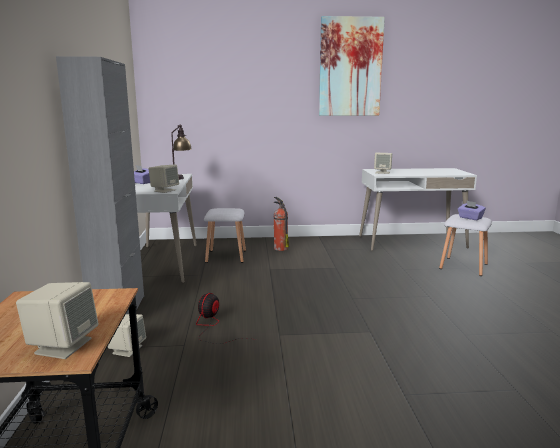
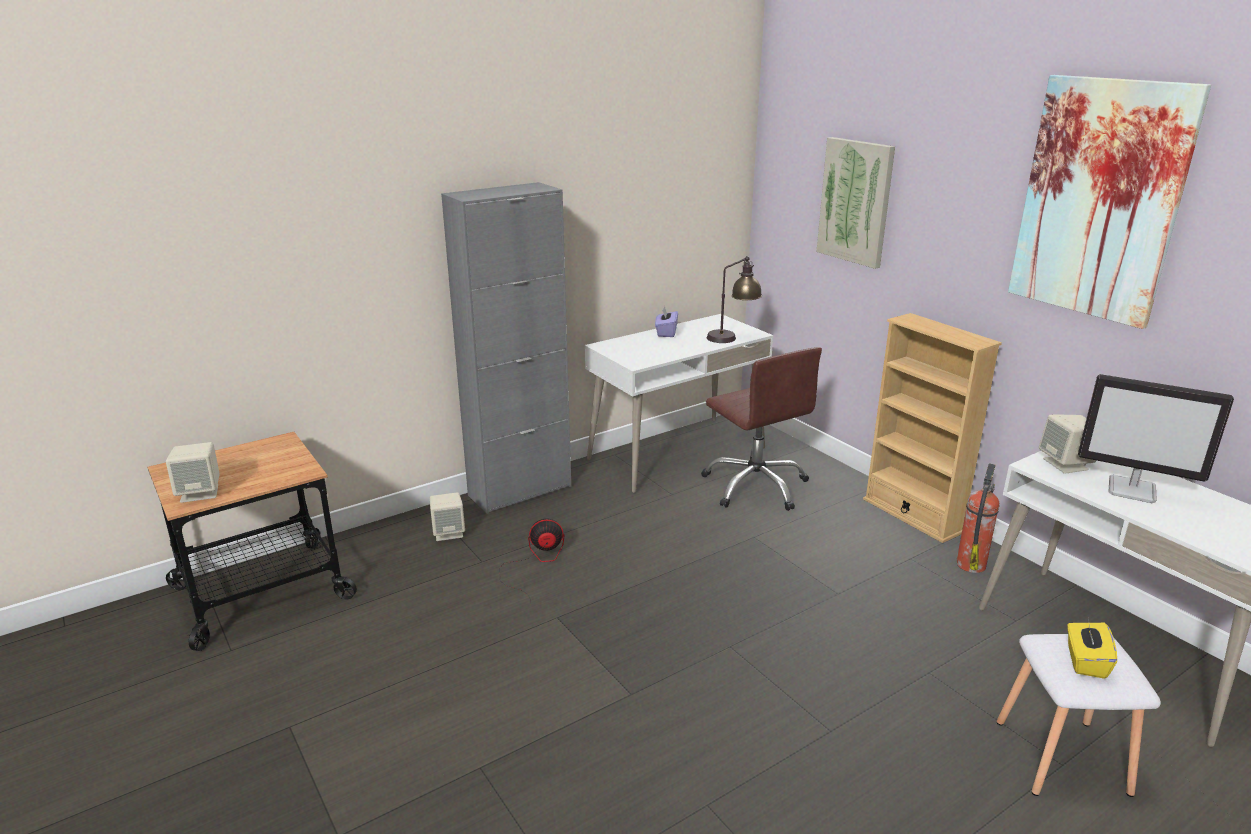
camera: 60 degrees right, 10 degrees up
(164, 190) = (638, 359): beige speaker -> none
(220, 90) = (855, 201): none -> picture
(226, 256) = (755, 486): white stool -> brown office chair
(280, 248) = (851, 515): fire extinguisher -> fire extinguisher (971, 564)
(296, 240) = (912, 515): none -> beige bookcase
(409, 172) = (1133, 490): none -> monitor
(470, 218) = (1085, 661): purple tissue box -> yellow tissue box

